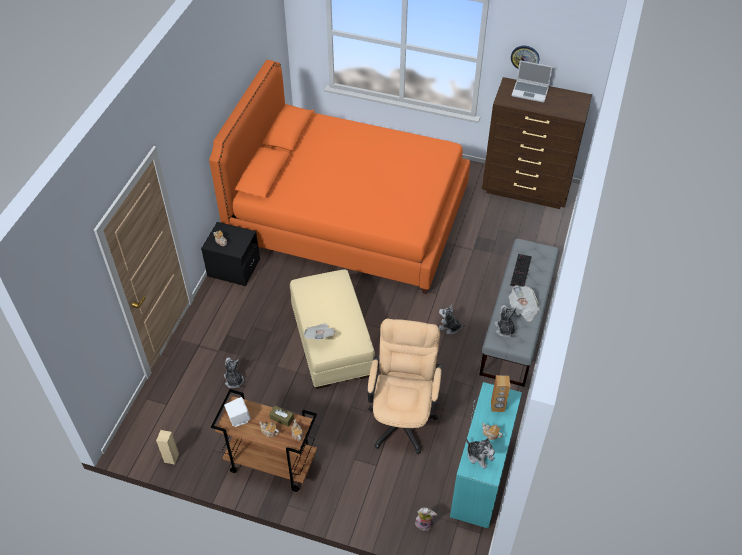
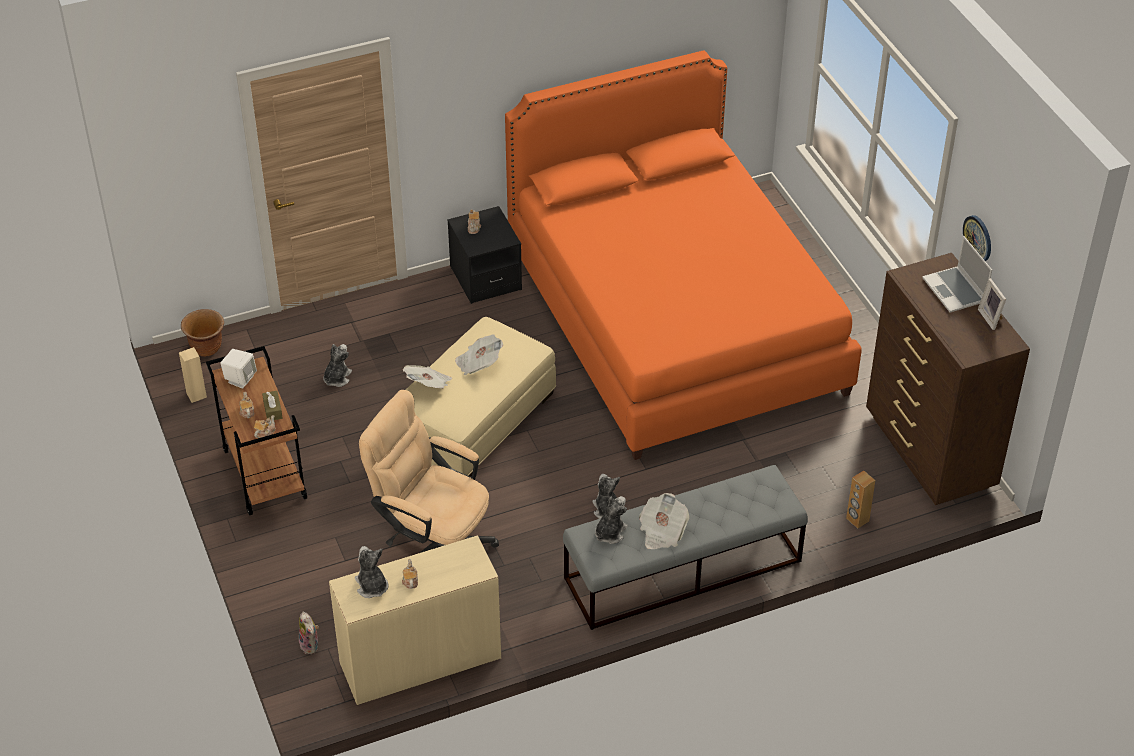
camera: 50 degrees right, 5 degrees down
(139, 428) = (207, 348): none -> brown planter
(326, 305) = (478, 364): none -> newspaper
(403, 416) = (433, 544): beige office chair -> beige office chair turned 120 degrees counterclockwise
(479, 455) = (371, 586): plush toy -> plush toy turned 150 degrees clockwise
(480, 476) = (419, 659): turquoise desk -> beige desk
(497, 406) = (455, 566): brown speaker -> brown speaker (857, 520)
(521, 271) = (721, 498): keyboard -> none
(560, 92) = (991, 318): none -> picture frame

